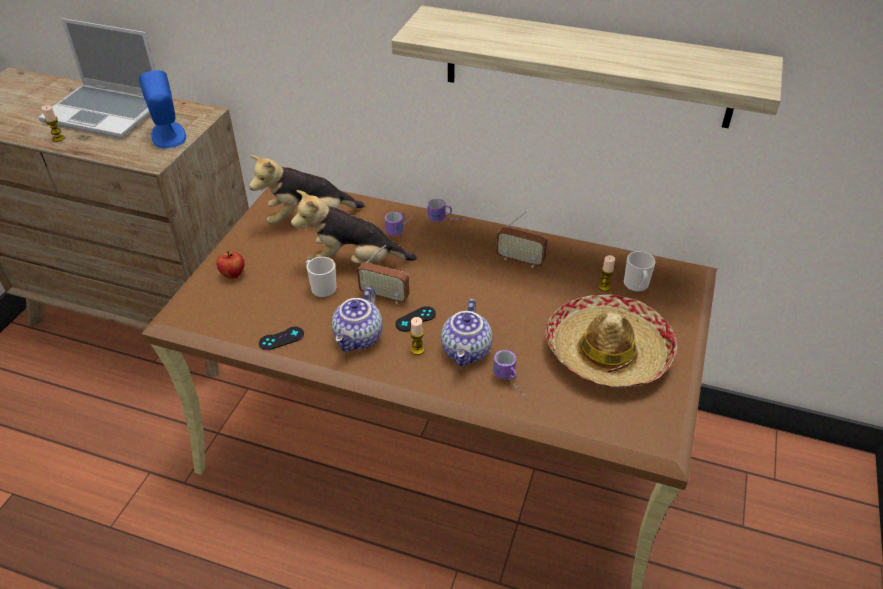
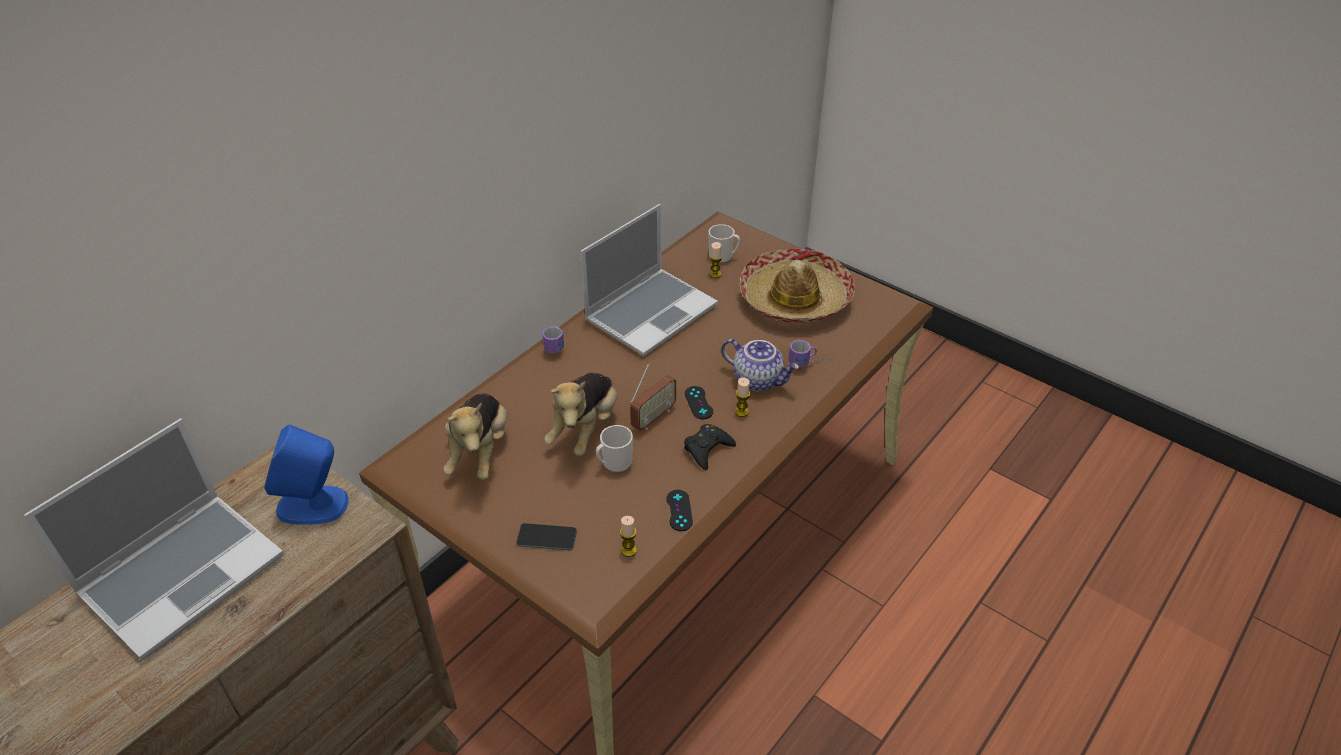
camera: 70 degrees left, 0 degrees up
(58, 138) = (215, 639): candle -> candle (629, 550)
(233, 274) = (546, 537): apple -> phone
(359, 338) = (707, 449): teapot -> black game controller
(401, 229) = (550, 381): mug -> none
(520, 260) = (651, 312): radio -> laptop
(587, 67) = (609, 108): shelf -> none

